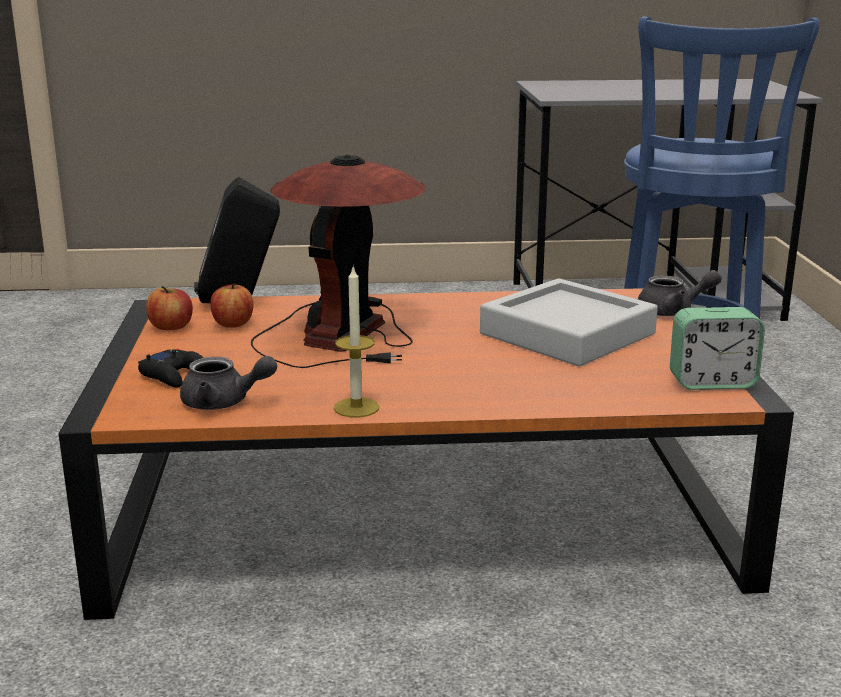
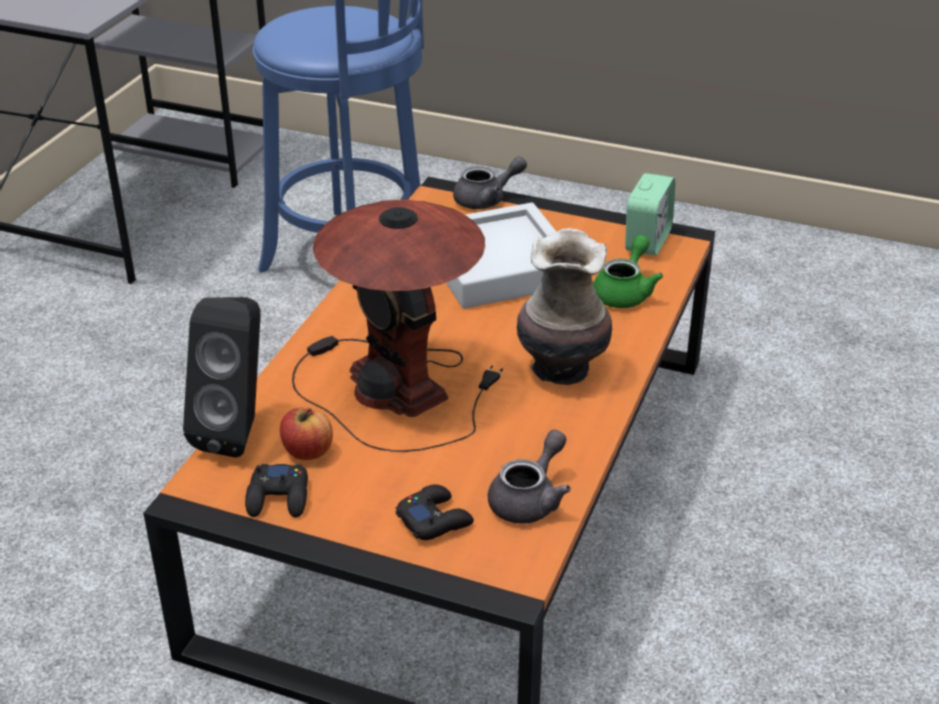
camera: 65 degrees left, 15 degrees up
(171, 327) = (279, 498): apple -> black game controller
(356, 407) = (590, 423): candle -> none
(432, 382) = (560, 368): none -> vase
(598, 387) = (625, 292): none -> green teapot
(673, 311) = (487, 199): grey teapot -> grey teapot turned 45 degrees clockwise

